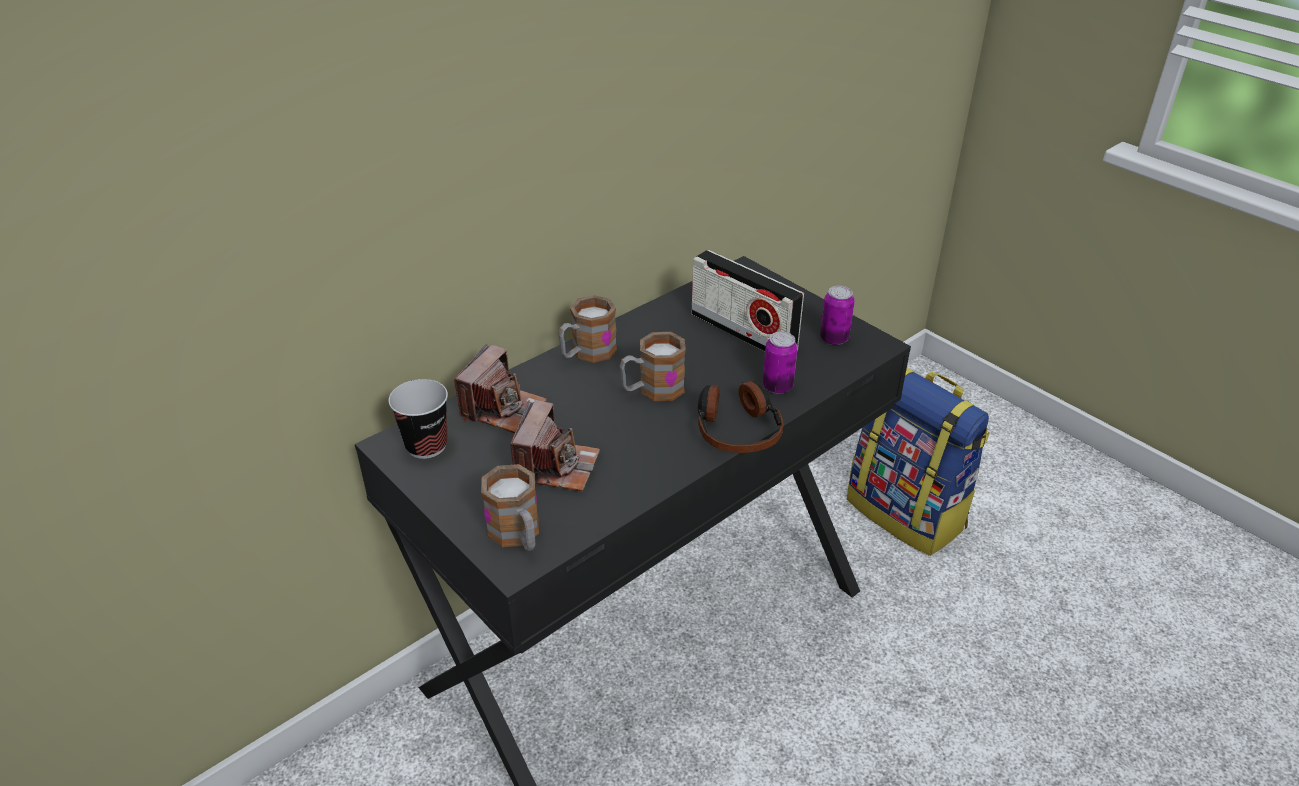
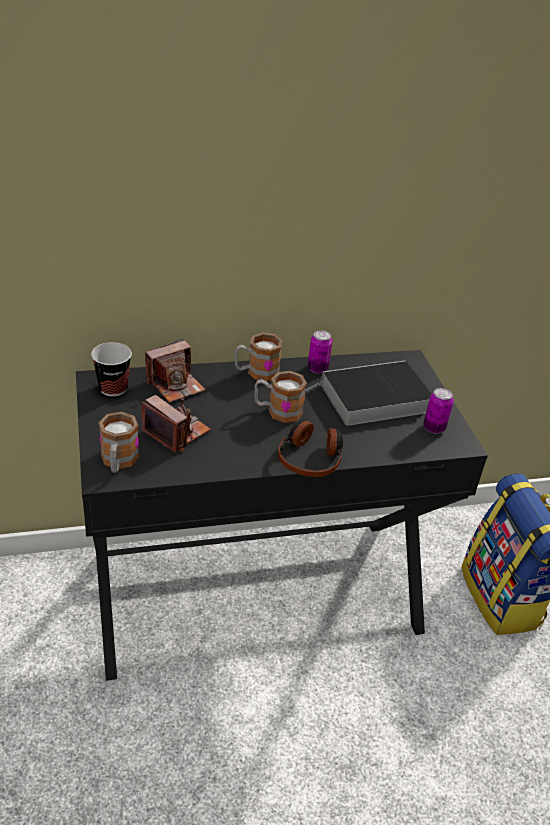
camera: 25 degrees right, 0 degrees up
(556, 466) = (176, 432): camera -> camera turned 90 degrees counterclockwise
(743, 332) = (372, 399): radio -> book
(777, 386) = (363, 443): can -> can (317, 368)

